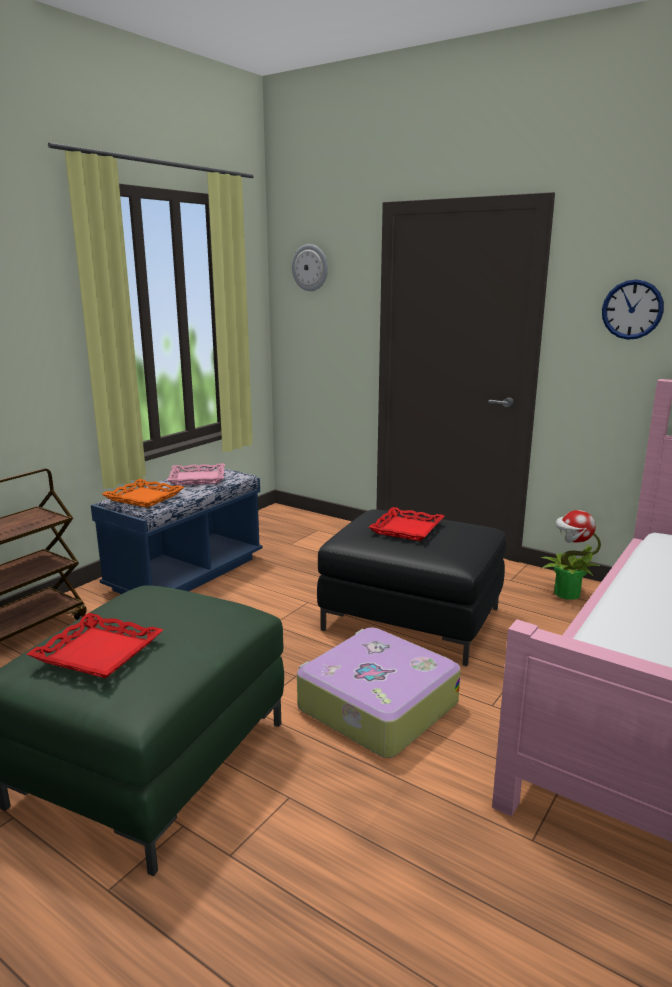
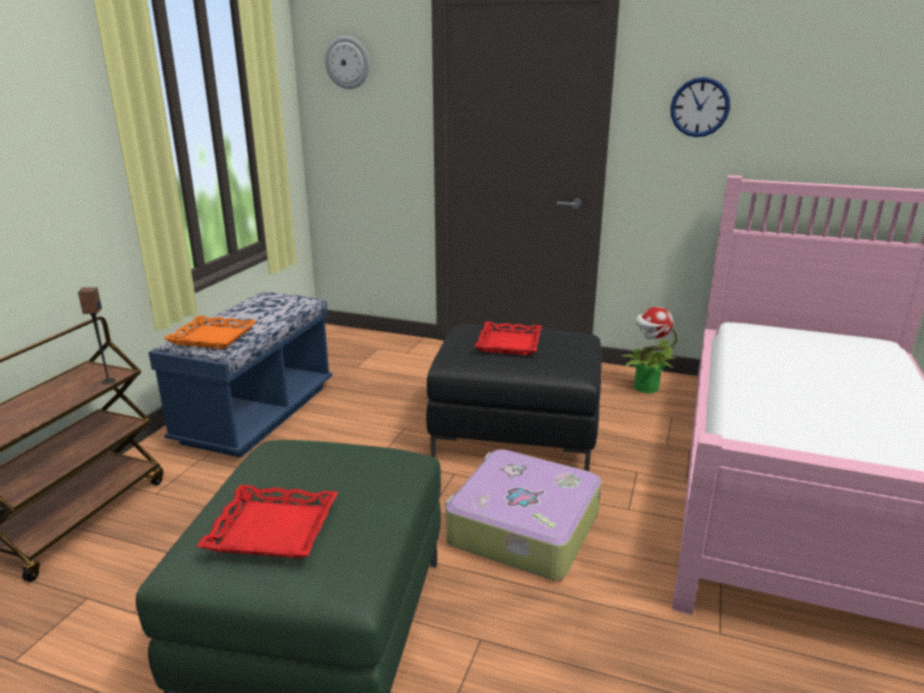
camera: 15 degrees left, 5 degrees up
(42, 522) = (108, 381): none -> speaker
(197, 479) = (260, 309): pink tray -> none

